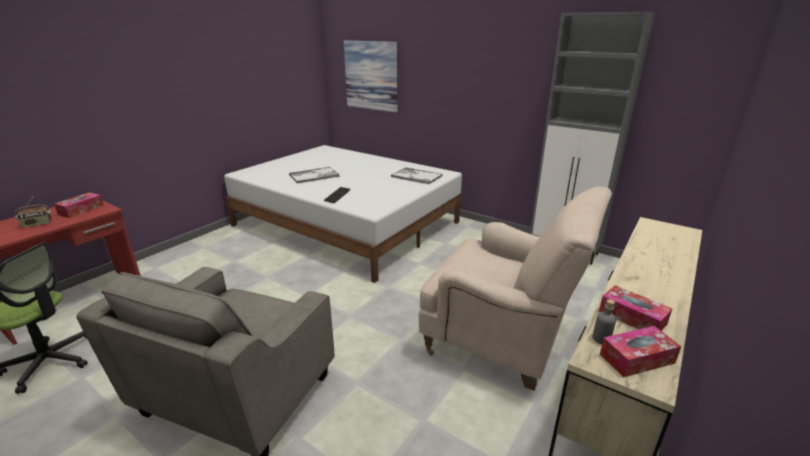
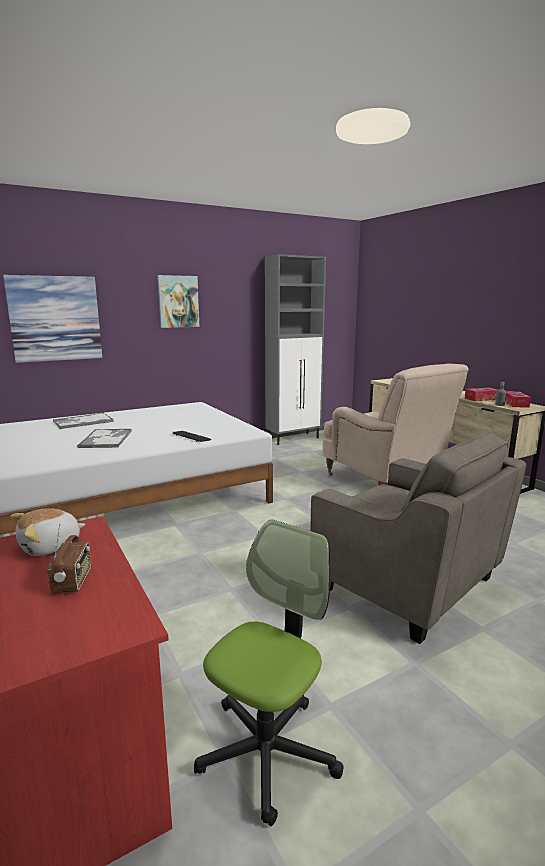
camera: 65 degrees left, 10 degrees down
(81, 210) = (50, 546): tissue box -> plush toy
(416, 176) = (187, 411): tray -> tray (82, 422)
(462, 67) = (178, 301): none -> picture
(502, 341) = (386, 479): beige armchair -> beige armchair turned 90 degrees clockwise

